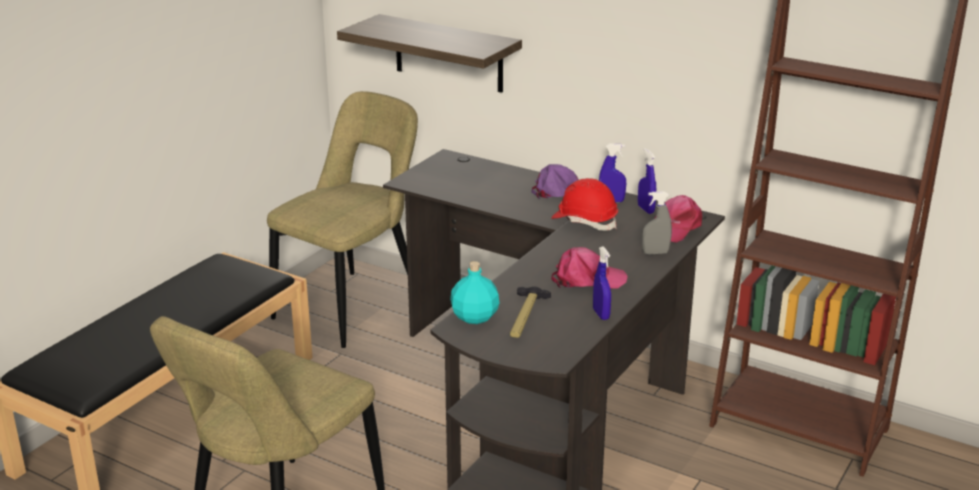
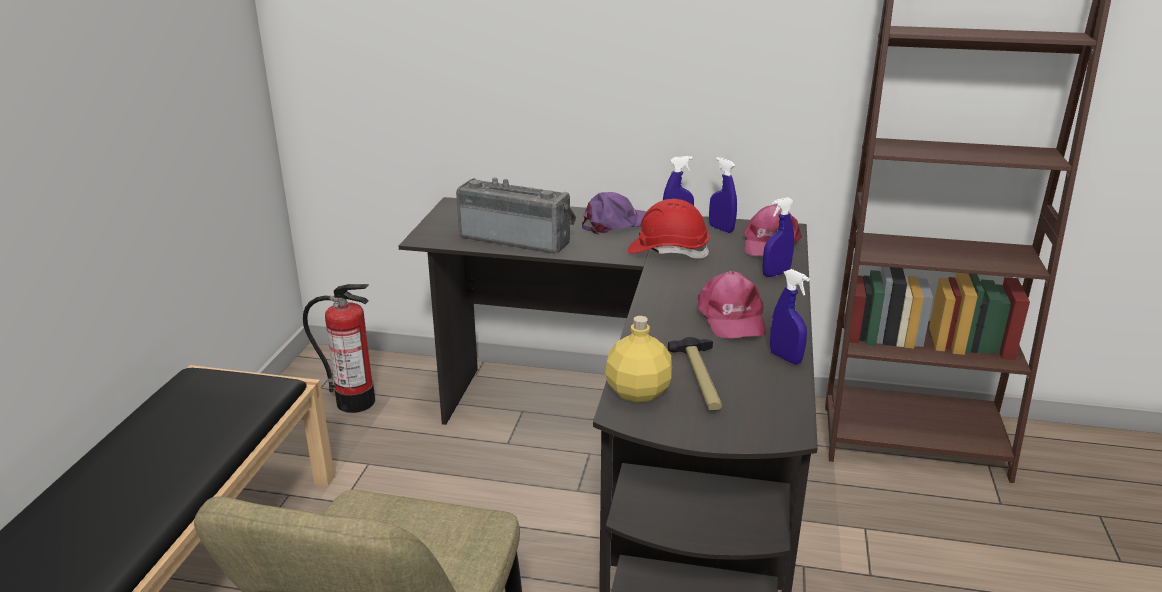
camera: 20 degrees left, 0 degrees up
(353, 306) = (355, 401): beige chair -> fire extinguisher
(448, 53) = (442, 80): shelf -> none
(475, 192) = (517, 238): none -> radio
(475, 317) = (639, 392): turquoise bottle -> yellow bottle
(587, 279) = (731, 317): pink cap -> pink cap turned 105 degrees clockwise
(655, 253) = (776, 274): grey spray bottle -> blue spray bottle

